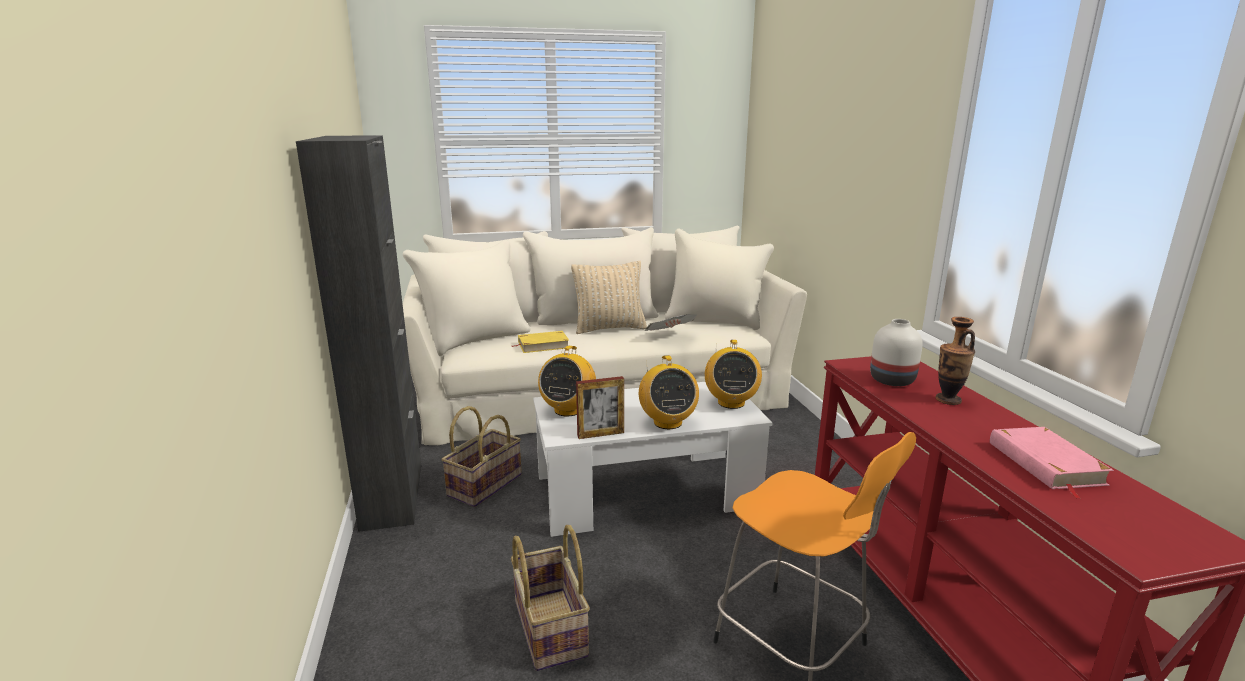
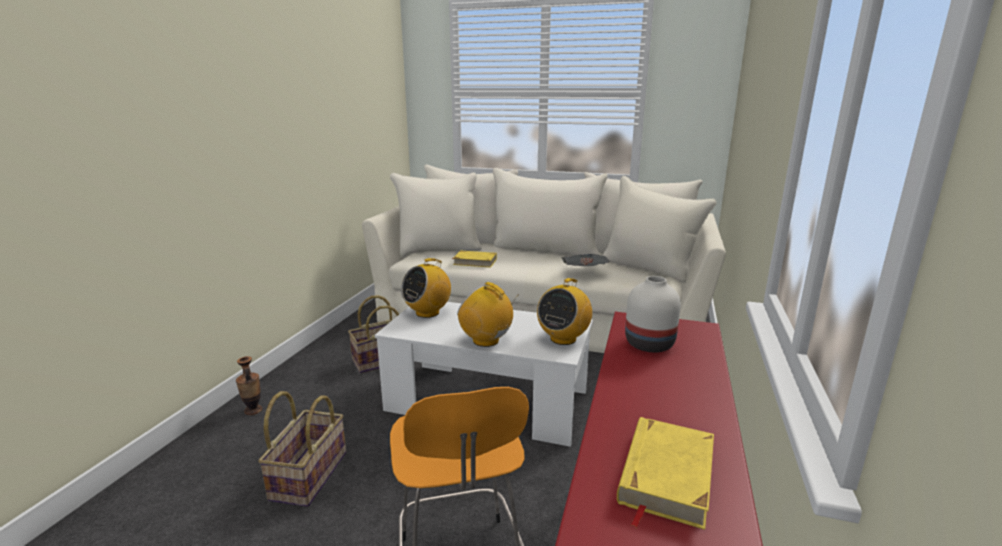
camera: 30 degrees right, 0 degrees up
(392, 495) = (323, 350): black cabinet -> none
(600, 434) = (423, 336): picture frame -> none
(609, 328) = (544, 258): beige pillow -> none
(667, 422) = (486, 340): radio -> radio turned 105 degrees clockwise
(948, 400) = (676, 378): vase -> vase (253, 410)
(1045, 464) = (665, 475): pink book -> yellow book

